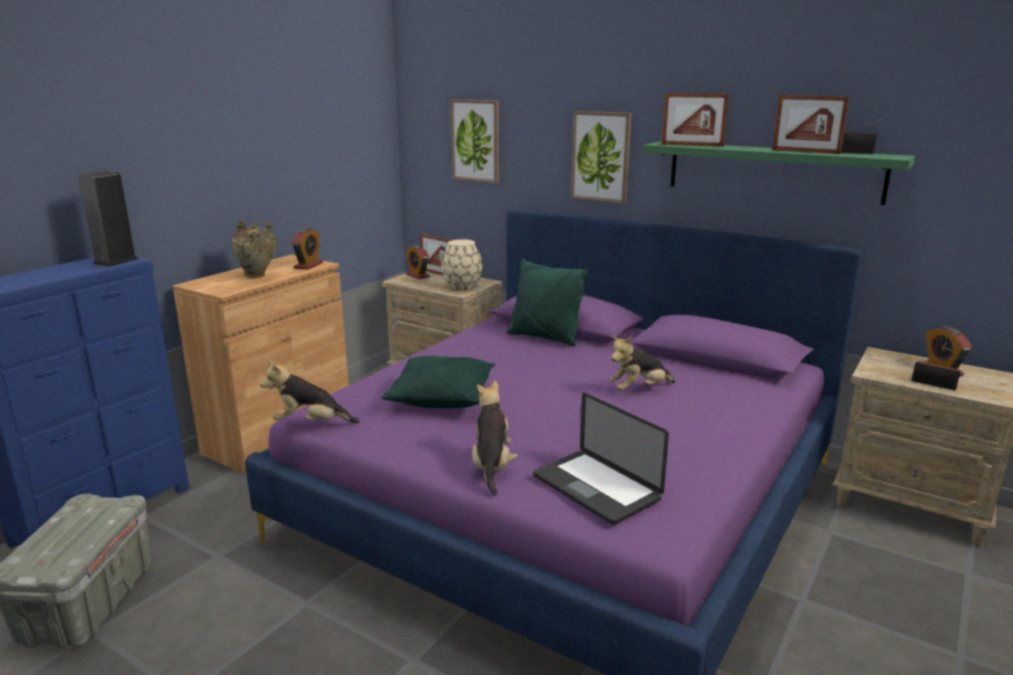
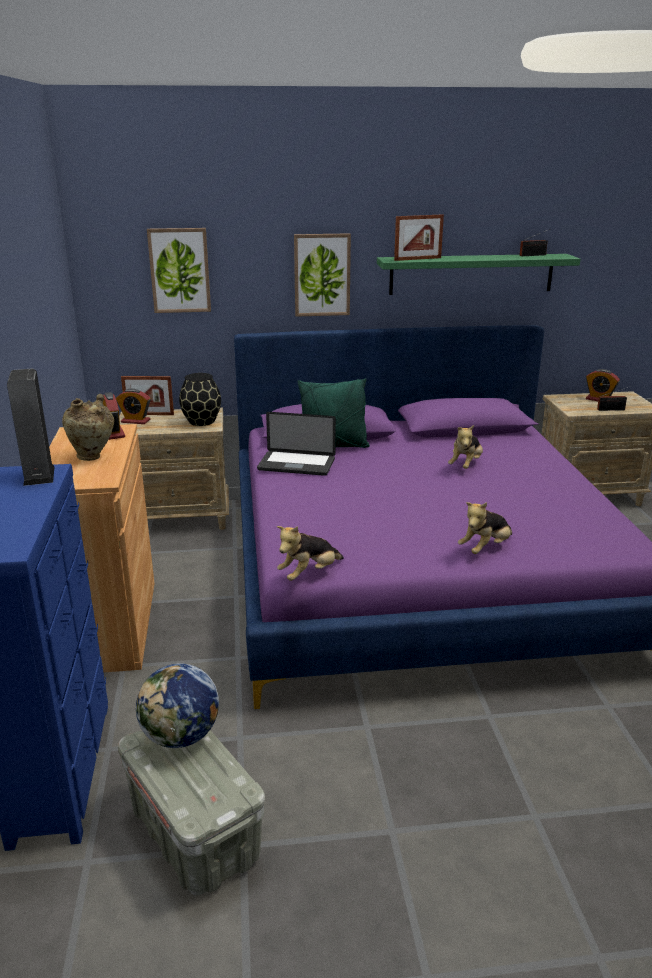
camera: 40 degrees left, 5 degrees up
(103, 511) = (181, 736): none -> globe
(442, 397) = (363, 516): green pillow -> none
(462, 287) = (201, 421): beige vase -> black vase
(492, 466) = (485, 548): plush toy -> plush toy turned 90 degrees counterclockwise
(596, 488) = (562, 535): laptop -> laptop (296, 464)
(805, 151) = (505, 257): picture frame -> none

